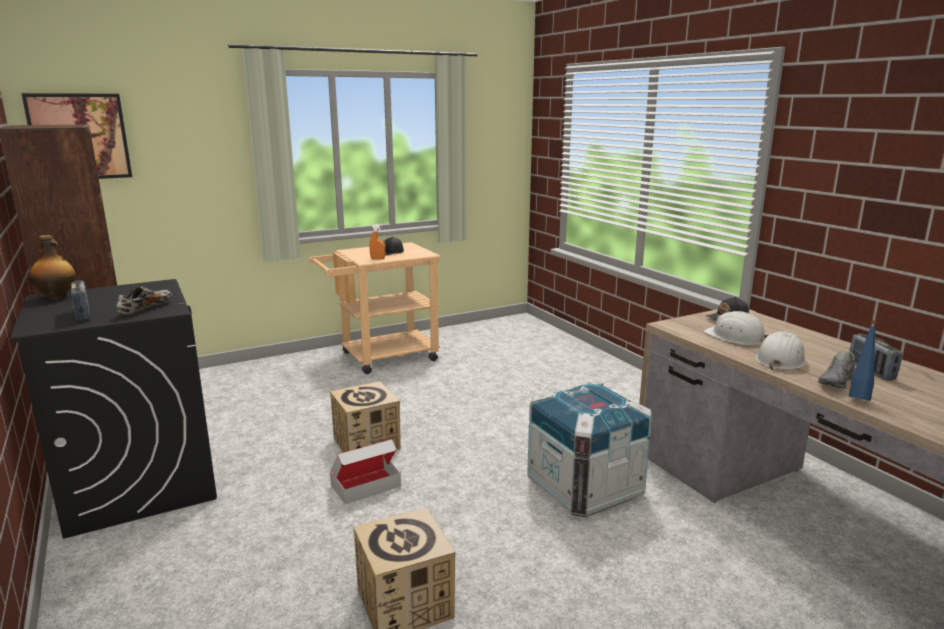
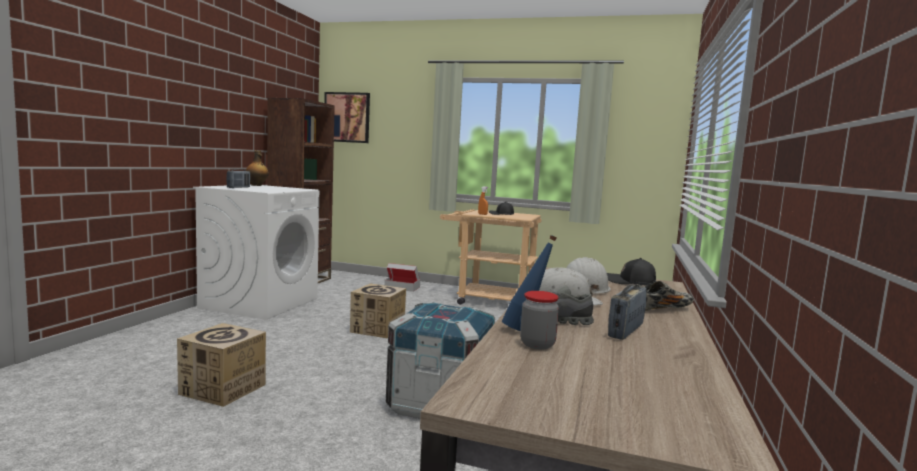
camera: 45 degrees right, 10 degrees down
(139, 481) = (260, 303): black washing machine -> white washing machine
(146, 308) = (262, 190): shoe -> shoe (660, 309)
(366, 485) = (331, 343): cardboard box -> cardboard box (402, 287)
(898, 406) = (537, 344): none -> jar

